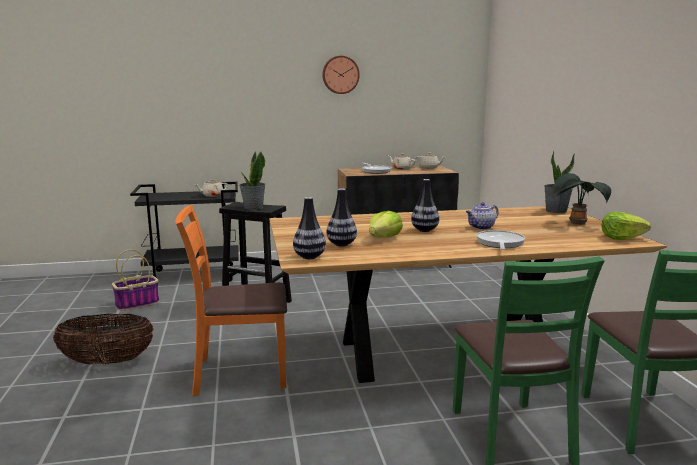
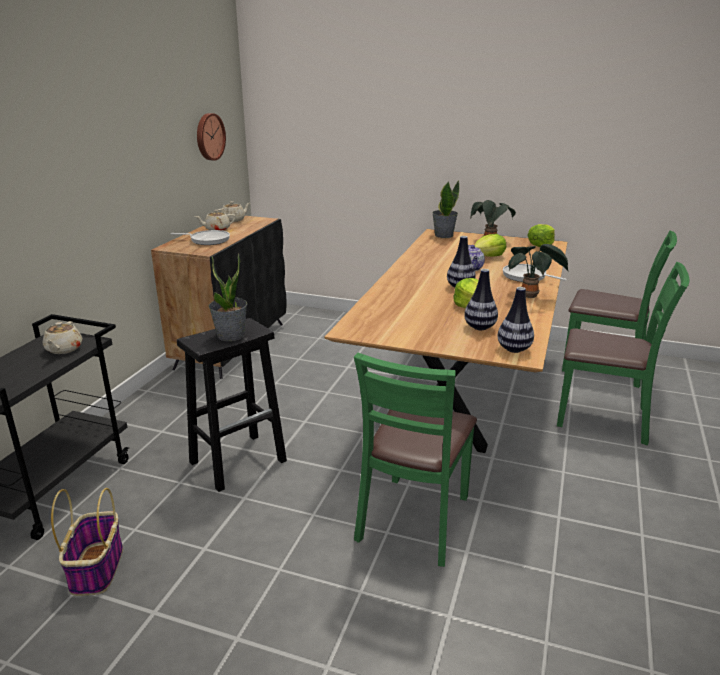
camera: 60 degrees left, 10 degrees up
(107, 362) = (290, 632): basket -> none
(239, 373) = (414, 520): orange chair -> green chair
(340, 75) = (132, 114): wall clock -> wall clock (209, 136)
(448, 250) = (531, 296): none -> potted plant
(529, 228) = (488, 257): none -> lettuce

